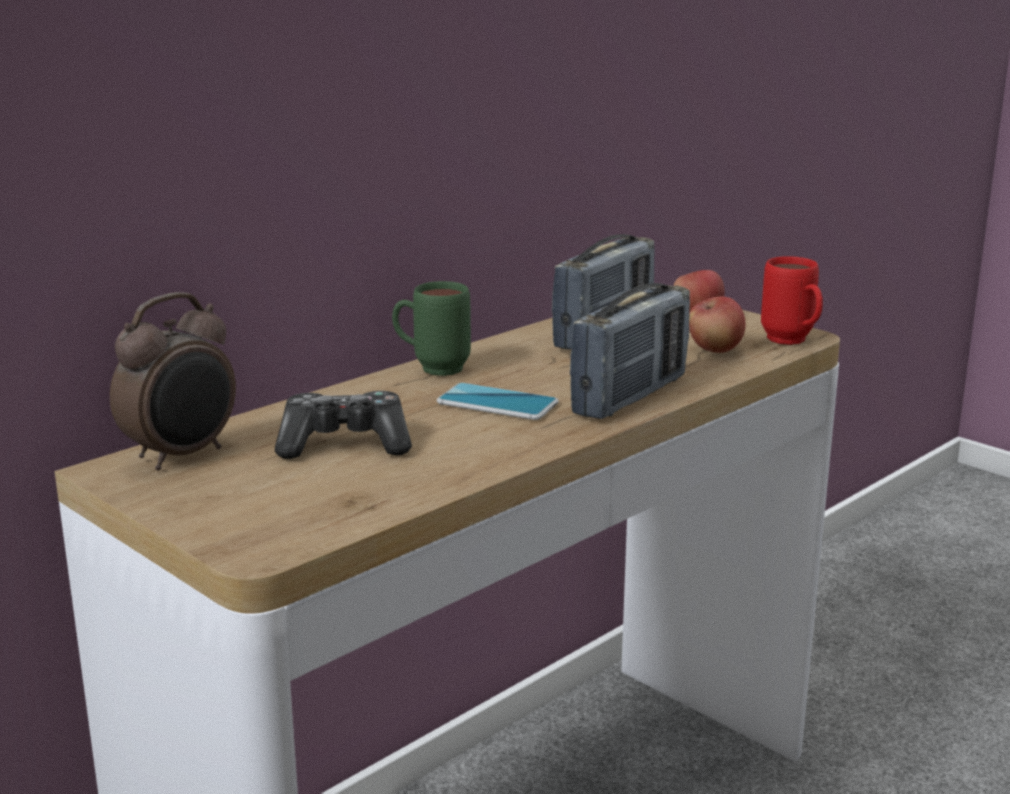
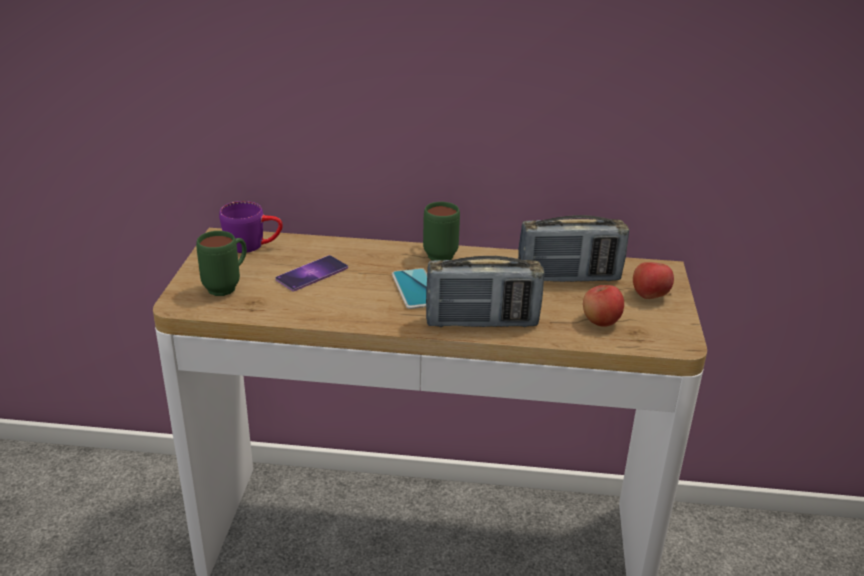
camera: 50 degrees right, 10 degrees up
(183, 456) = (253, 244): alarm clock -> purple mug
(273, 504) = (228, 286): none -> green mug
(344, 444) = (312, 273): game controller -> phone
(792, 342) = (659, 343): red mug -> none

